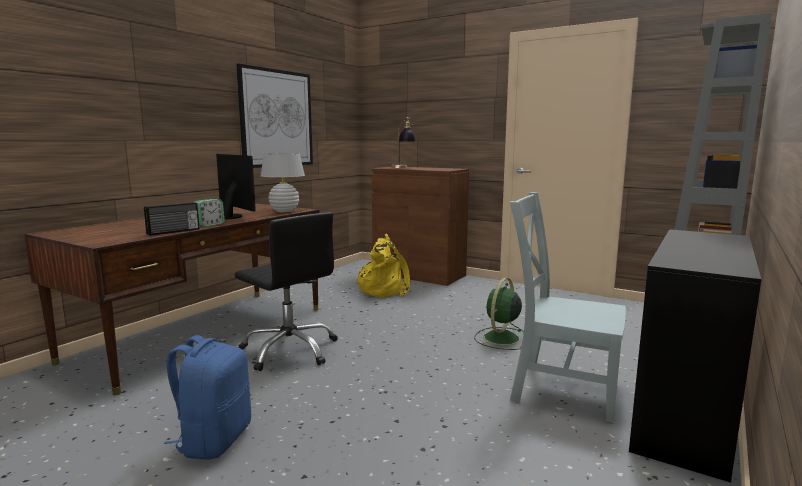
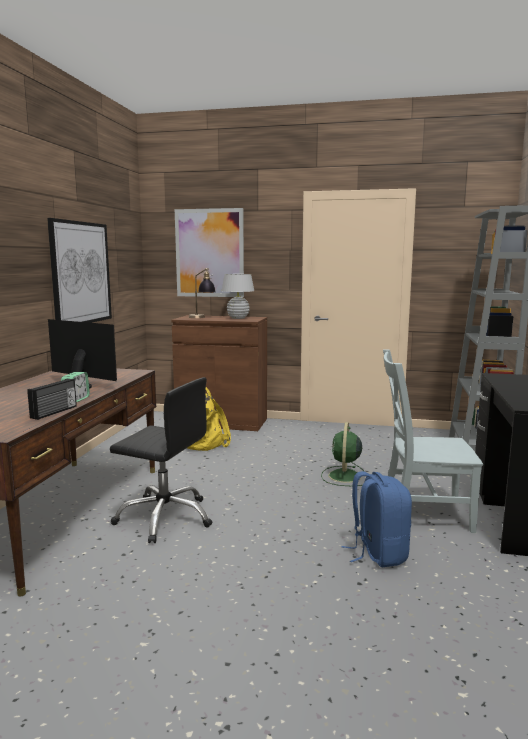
camera: 20 degrees left, 0 degrees up
(214, 440) = (173, 616): blue backpack -> blue backpack (377, 553)
(284, 211) = (123, 375): white table lamp -> white table lamp (238, 318)
(417, 103) = (209, 253): none -> picture

